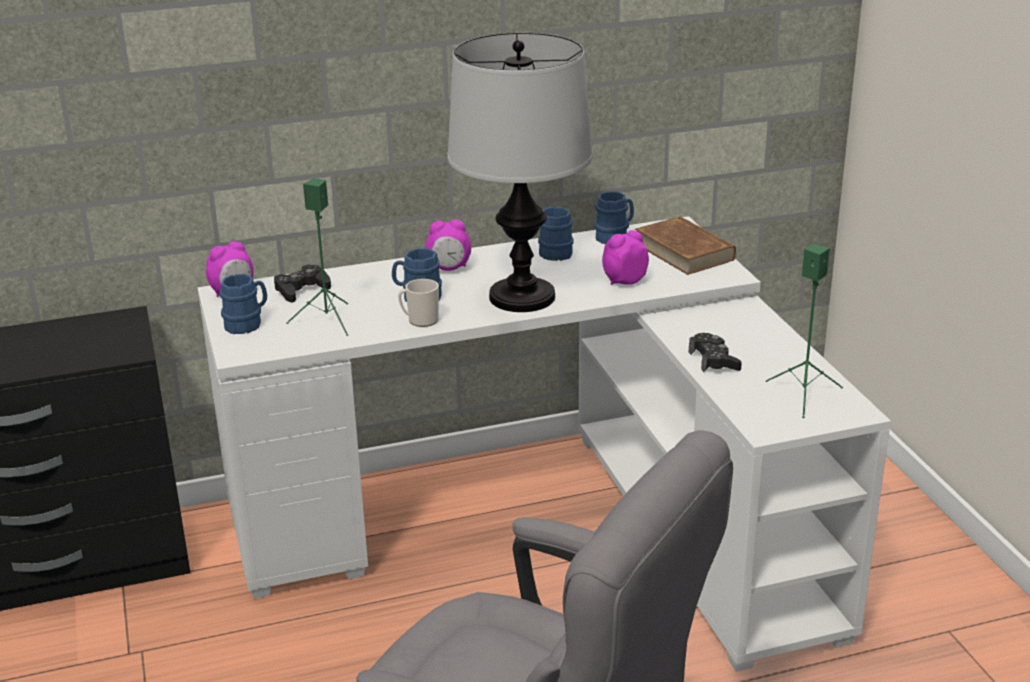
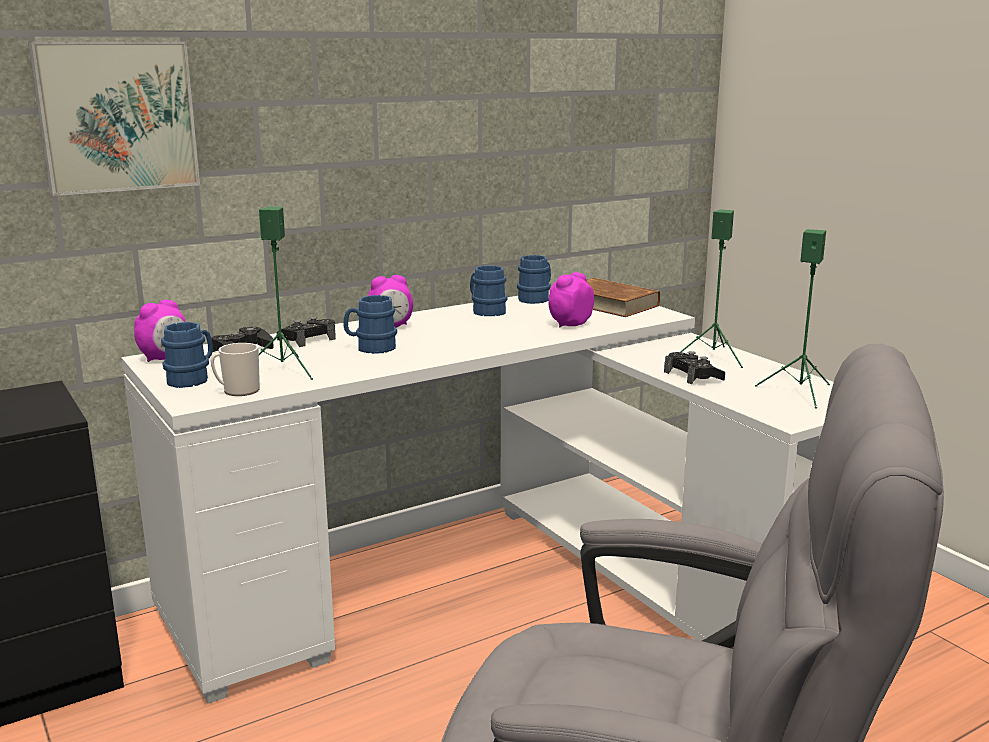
camera: 15 degrees left, 10 degrees down
(192, 77) = (116, 116): none -> picture
(366, 279) = (308, 340): none -> black game controller
(420, 320) = (384, 363): mug -> mug (237, 391)
(522, 296) = (479, 340): table lamp -> none
(754, 336) = (714, 357): none -> green speaker

